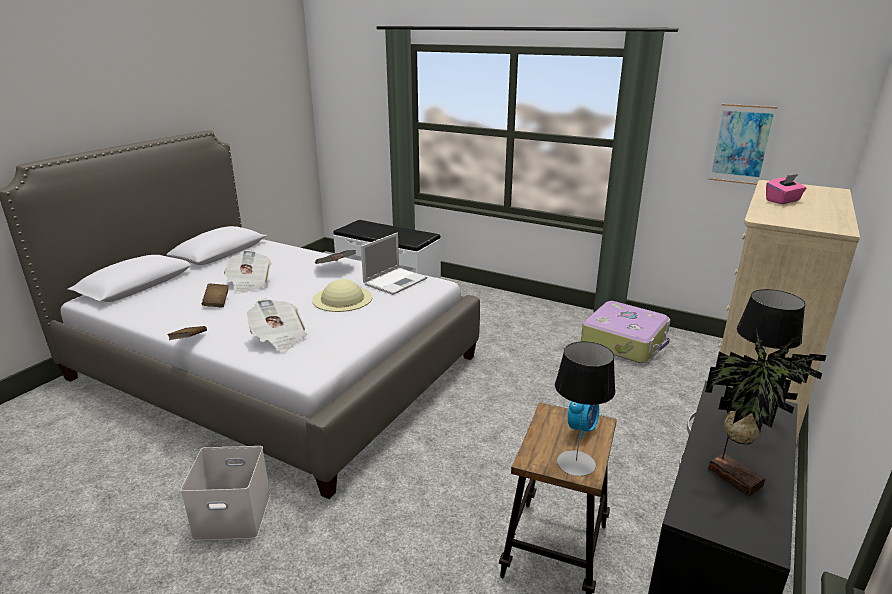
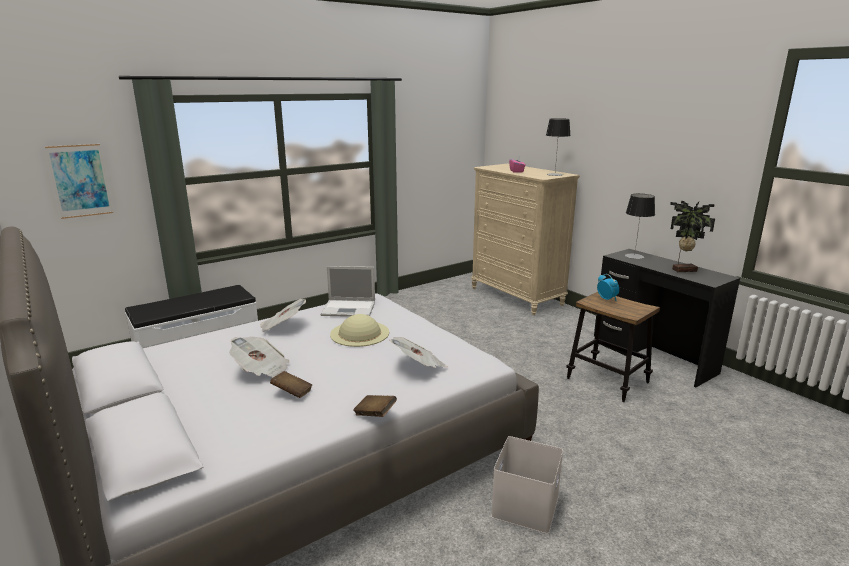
camera: 65 degrees left, 5 degrees down
(396, 281) = (349, 308): laptop -> laptop turned 120 degrees clockwise
(576, 463) = (637, 306): table lamp -> table lamp (555, 174)
(624, 341) = (421, 301): suitcase -> none
(741, 144) = (436, 151): picture -> picture (80, 181)

